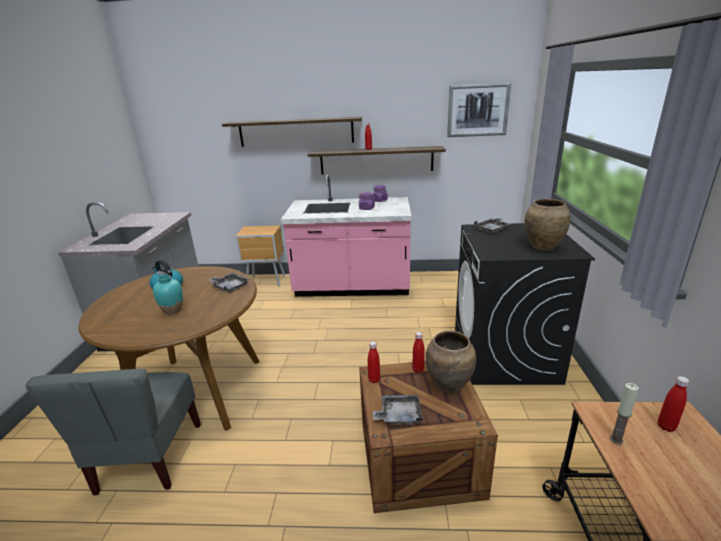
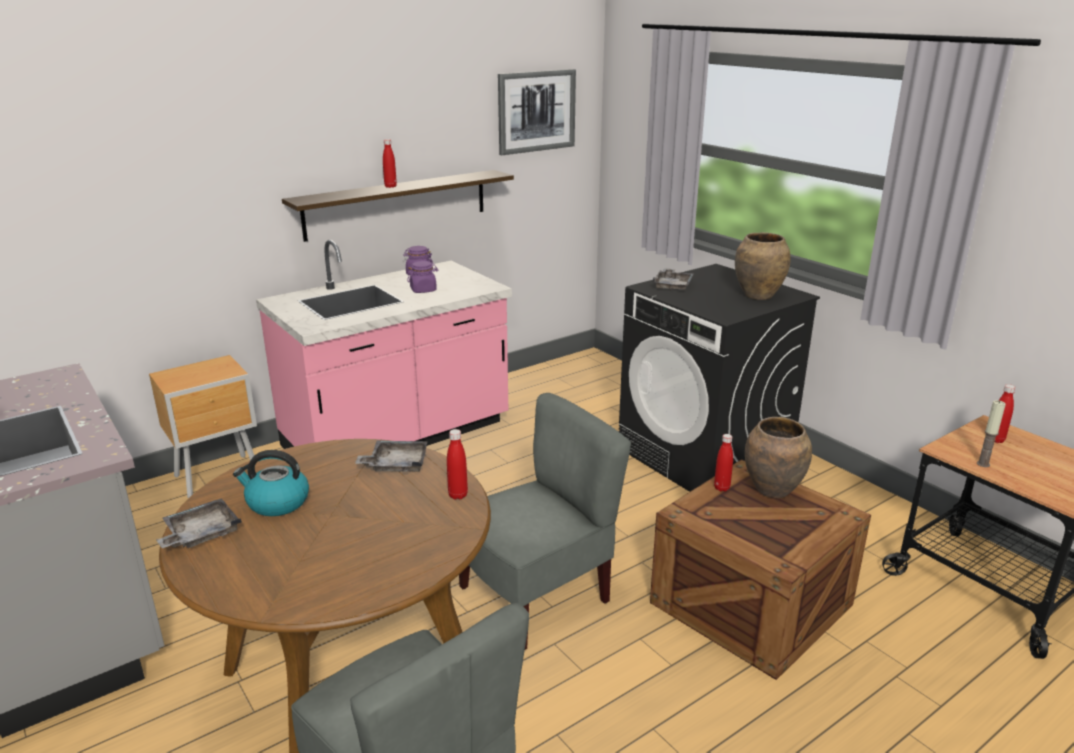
camera: 40 degrees left, 0 degrees up
(172, 310) = (369, 528): turquoise vase -> none
(296, 132) = (251, 165): shelf -> none
(313, 390) = (536, 596): none -> grey chair
(374, 380) = (694, 518): red bottle -> red bottle (458, 495)
(399, 415) = (770, 540): grey tray -> grey tray (201, 534)

